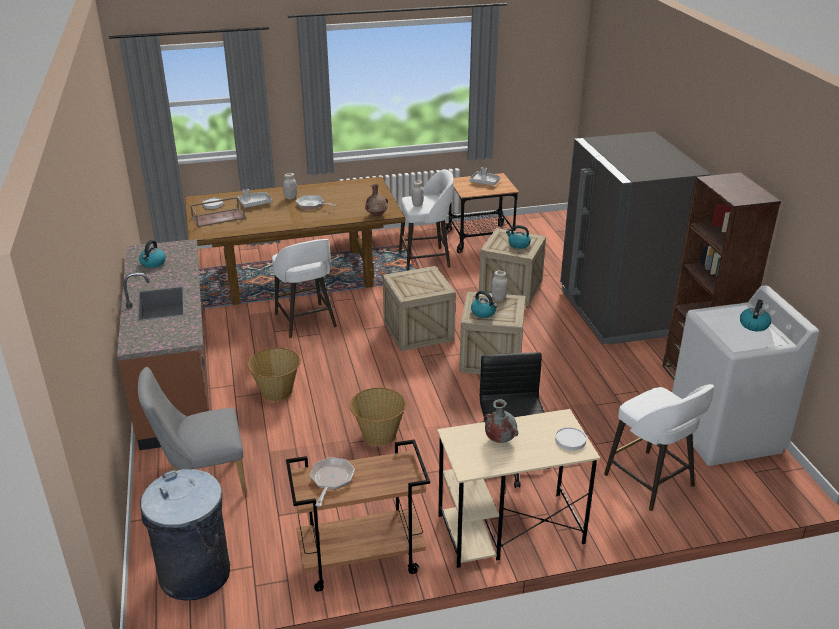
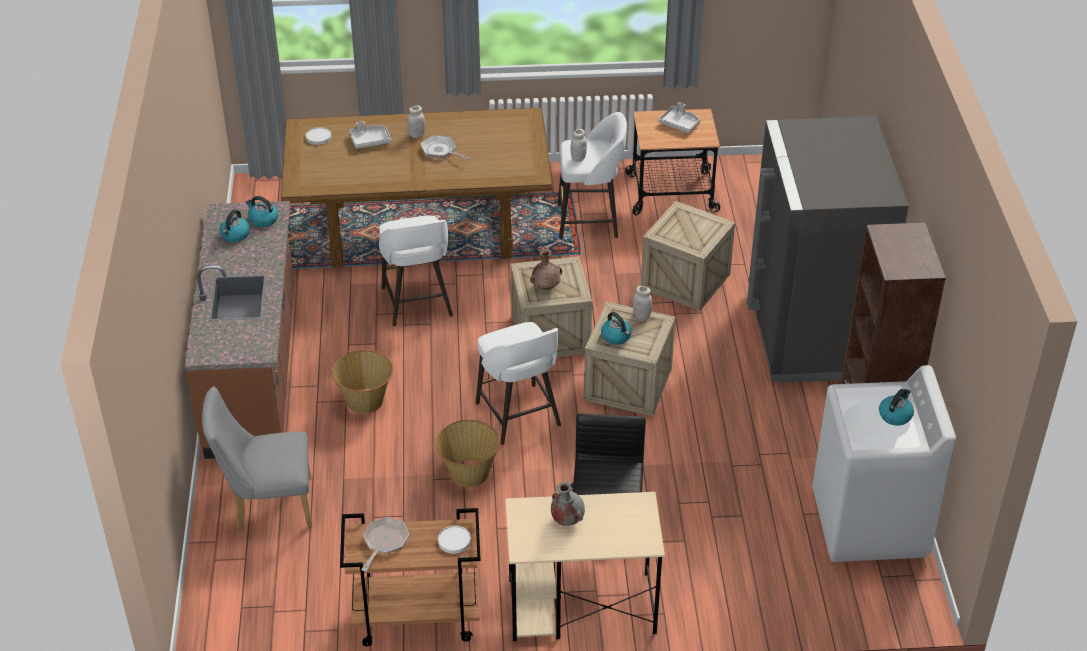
camera: 10 degrees right, 10 degrees up
(194, 574) = (246, 610): grey trash can -> none
(219, 217) = (322, 161): brown tray -> none
(377, 215) = (518, 177): brown vase -> brown vase (546, 287)
(518, 244) = (694, 233): kettle -> kettle (263, 219)
(570, 440) = (641, 530): white plate -> white plate (454, 541)
(651, 482) = (757, 572): white stool -> white stool (519, 416)

